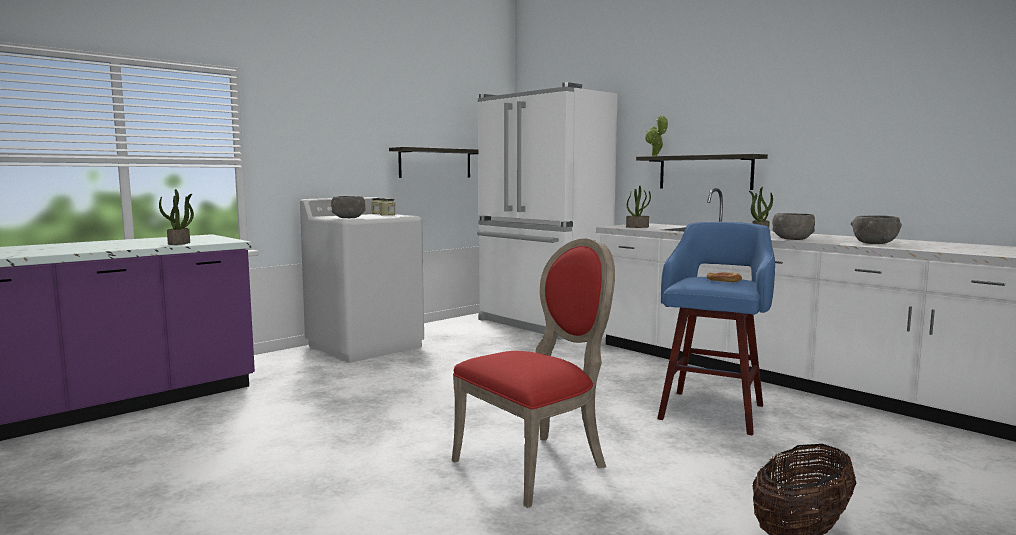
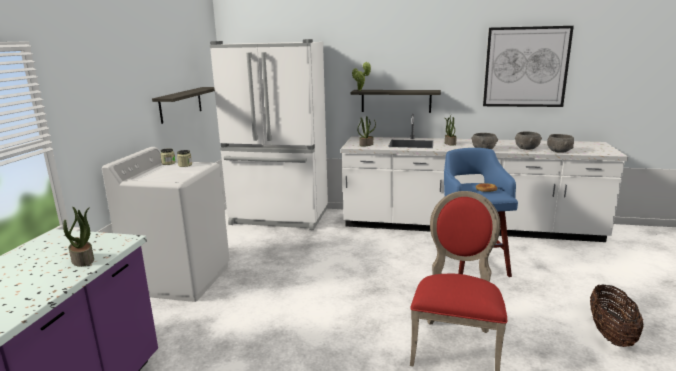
camera: 35 degrees left, 10 degrees up
(348, 218) = (173, 179): grey bowl -> grey bowl (559, 151)
(909, 111) = (526, 67): none -> picture

